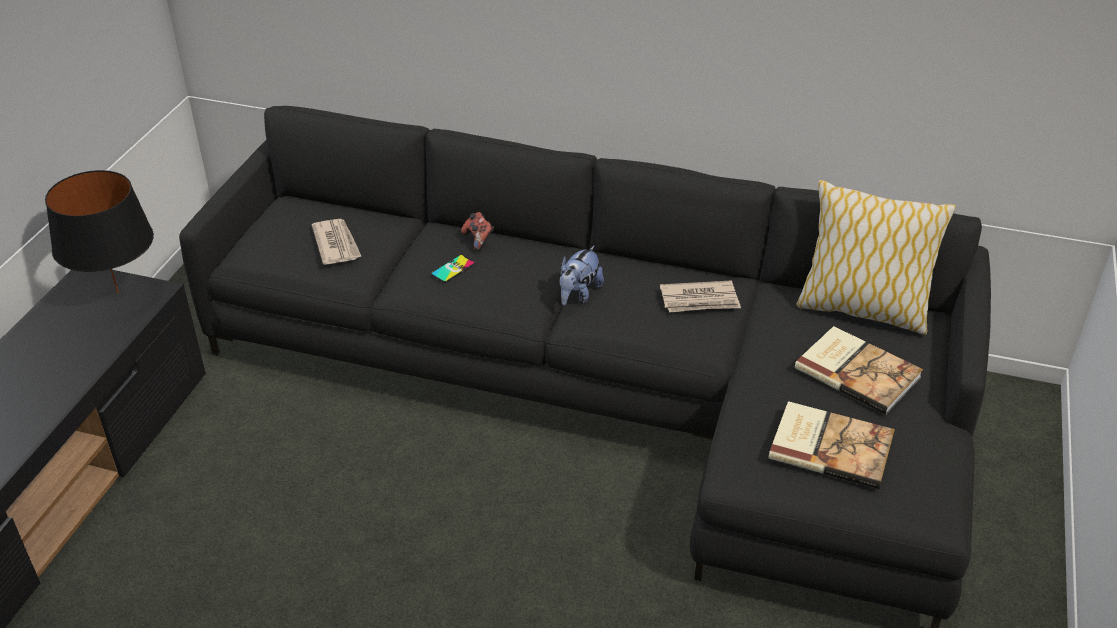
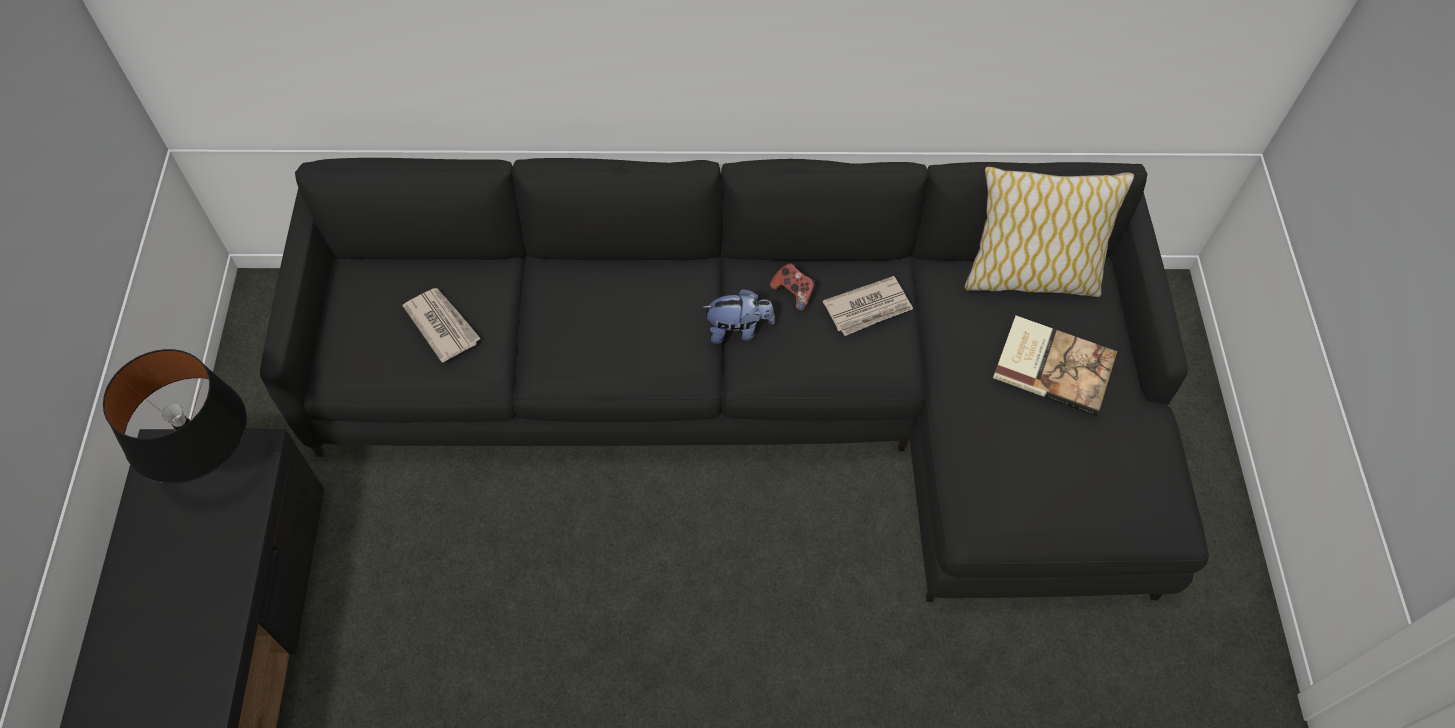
camera: 20 degrees left, 20 degrees up
(453, 269) = (590, 330): phone -> none
(478, 240) = (601, 279): game controller -> game controller (793, 293)
(578, 295) = (738, 330): plush toy -> plush toy turned 105 degrees counterclockwise
(830, 446) = (1057, 470): book -> none

